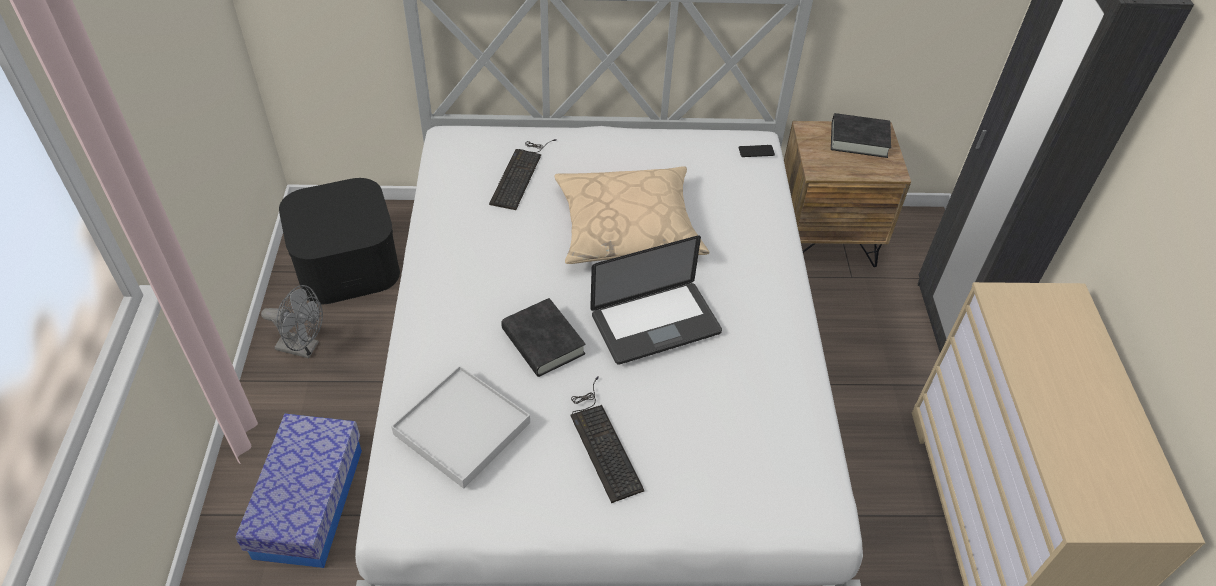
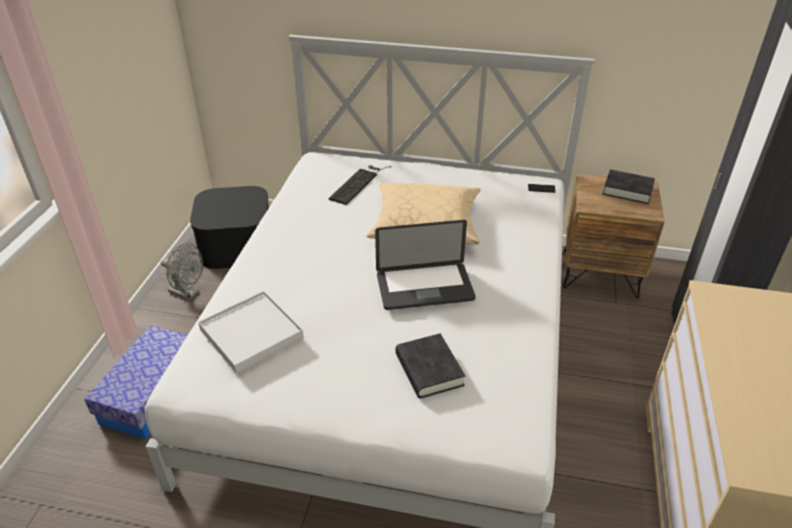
camera: 15 degrees right, 10 degrees down
(543, 342) = (334, 287): black book -> black book (429, 370)
(602, 440) = (356, 359): keyboard -> none

